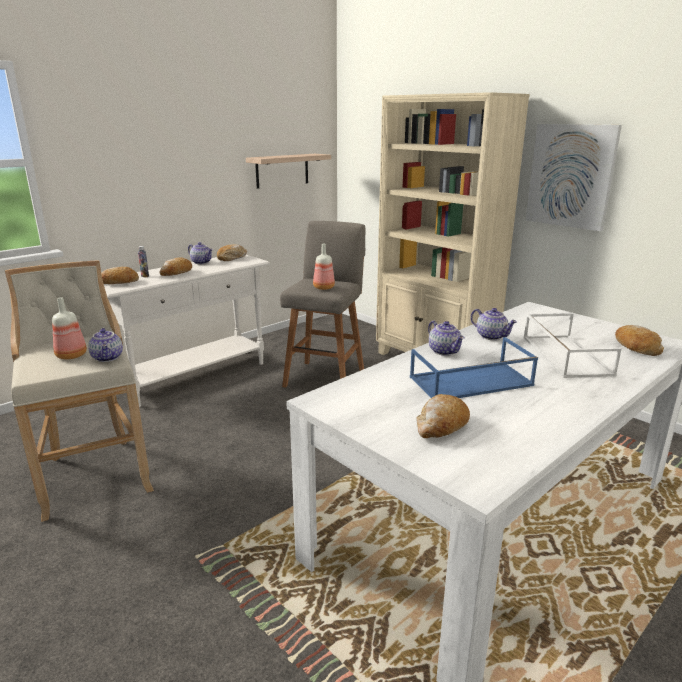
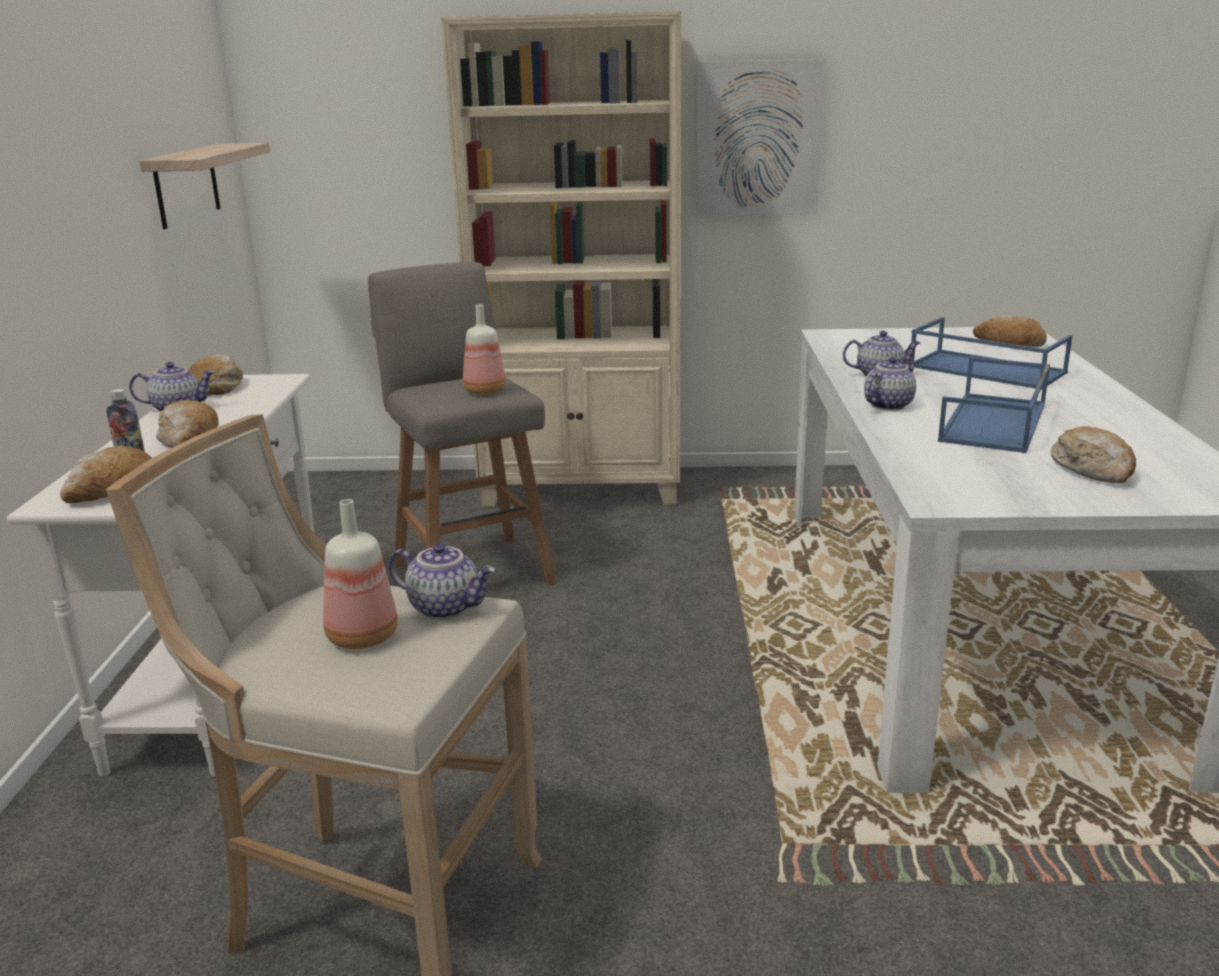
camera: 45 degrees left, 0 degrees up
(445, 351) = (887, 405): teapot -> teapot turned 60 degrees counterclockwise
(564, 355) = (984, 370): white tray -> blue tray

